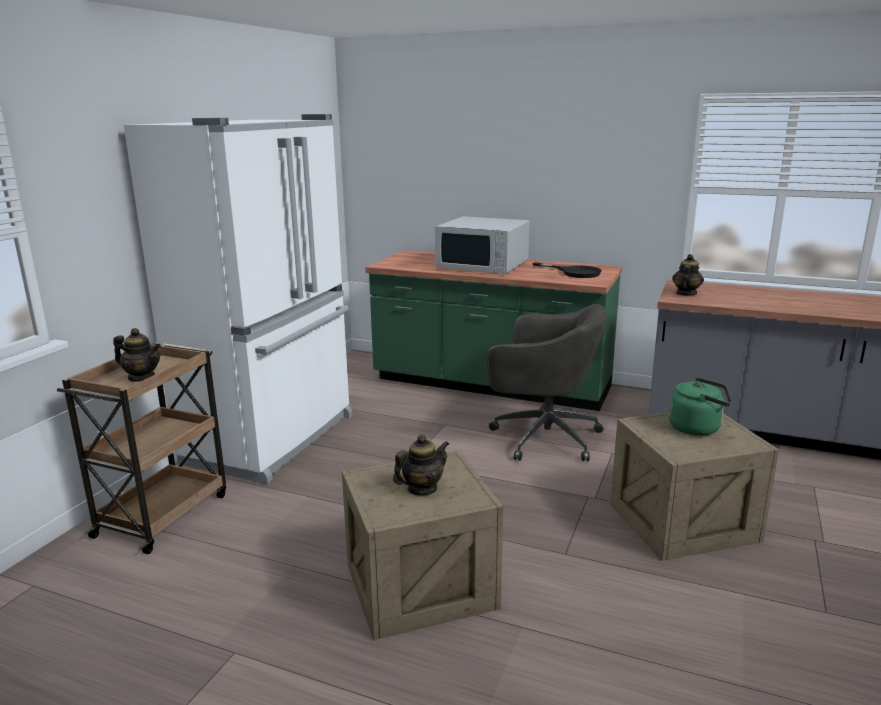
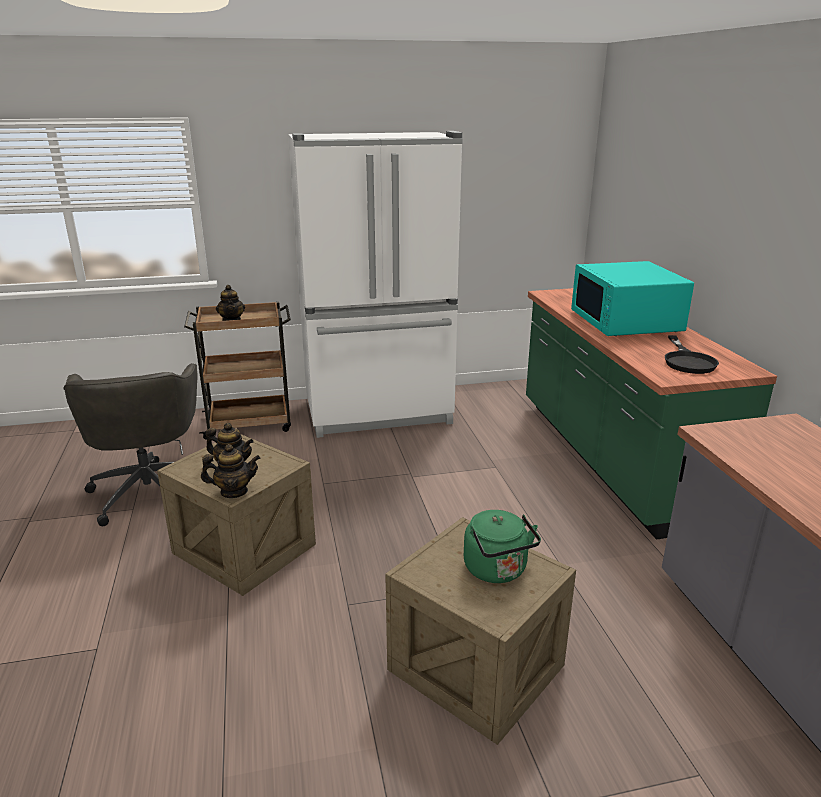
camera: 55 degrees right, 5 degrees up
(483, 265) = (625, 322): white microwave -> turquoise microwave
(542, 437) = (543, 524): grey office chair -> grey office chair (149, 490)
(685, 293) = (750, 435): teapot -> teapot (234, 492)

